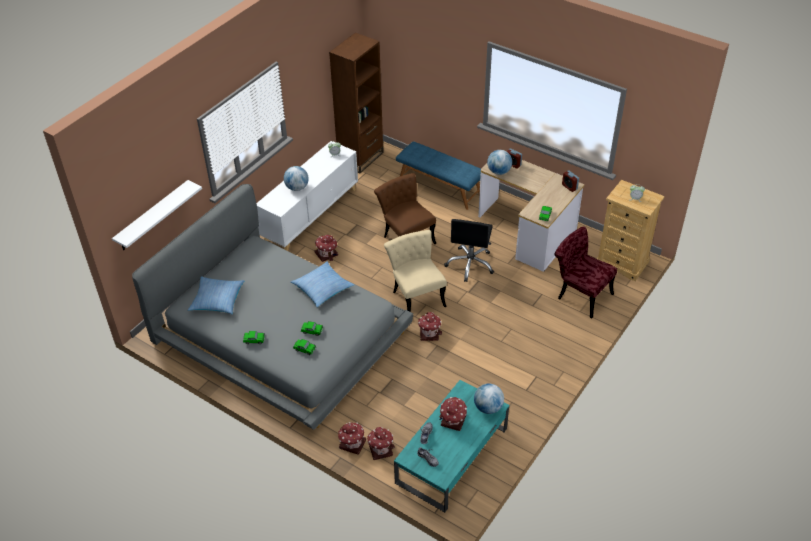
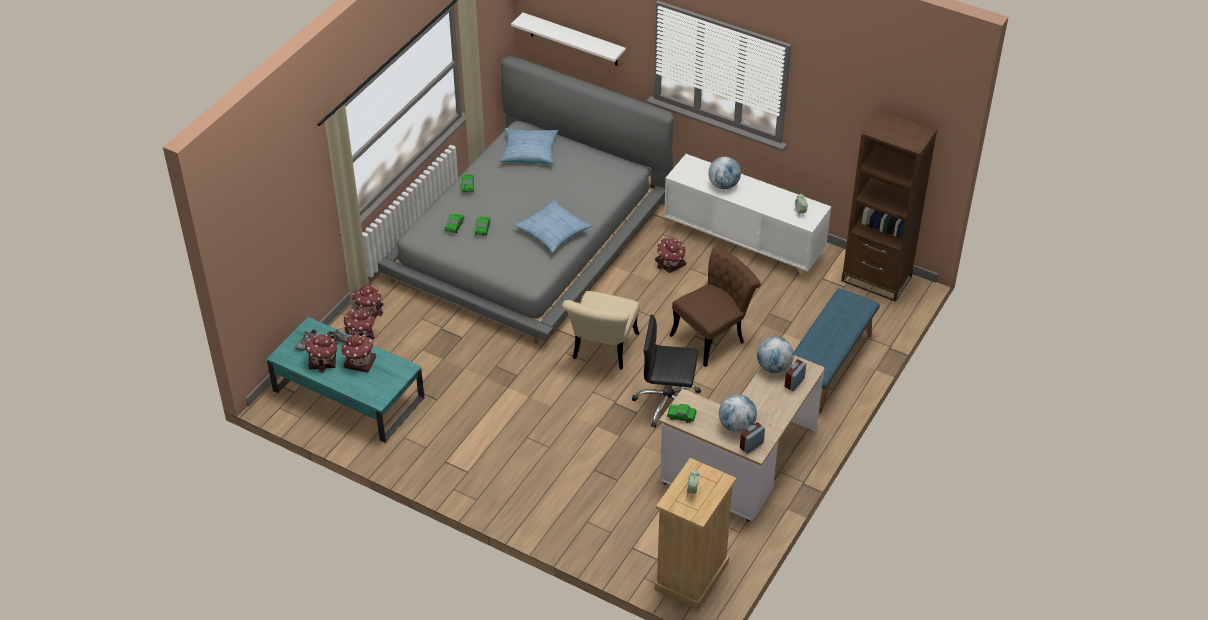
camera: 85 degrees right, 0 degrees up
(416, 295) = (602, 351): beige chair -> beige chair turned 135 degrees clockwise
(429, 333) = (537, 367): toy house -> toy house (323, 360)
(488, 407) = (377, 392): globe -> globe (736, 426)
(580, 294) = (620, 523): red chair -> none

